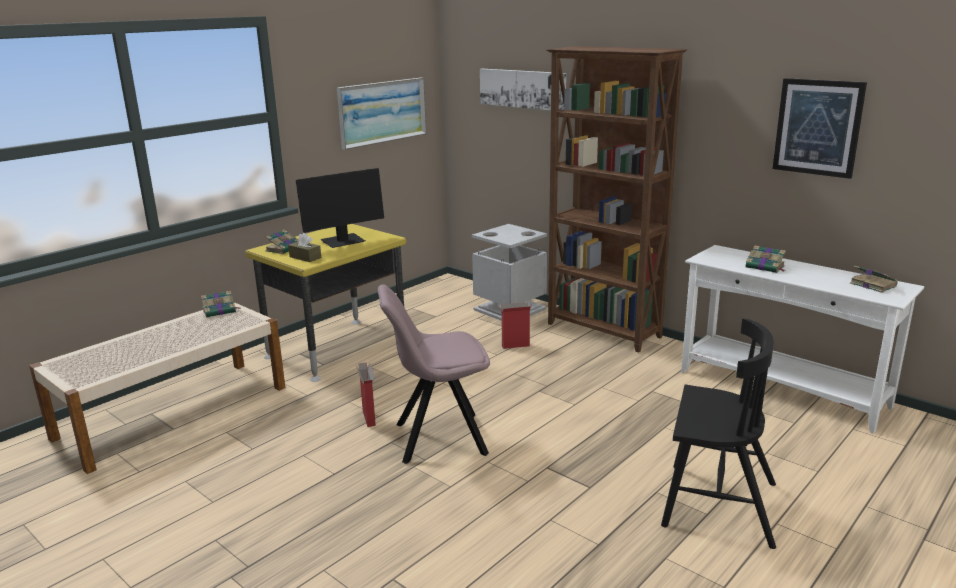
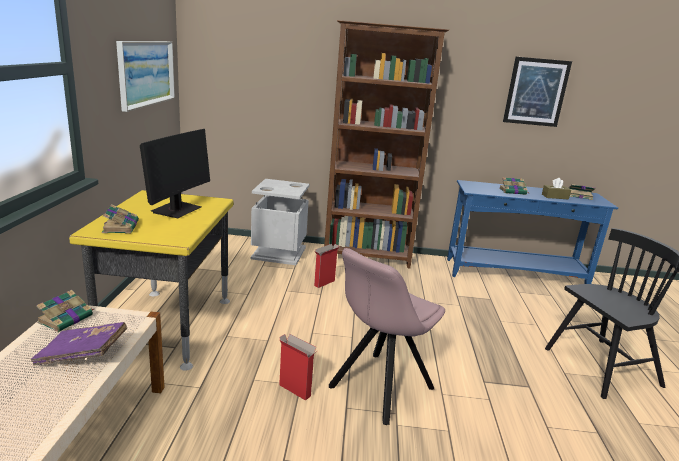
camera: 40 degrees left, 0 degrees up
(202, 333) = (83, 354): none -> purple book
(305, 257) = (166, 233): brown tissue box -> brown tissue box (555, 196)
(522, 89) = (278, 57): picture -> none
(783, 389) = (515, 274): white console table -> blue console table

